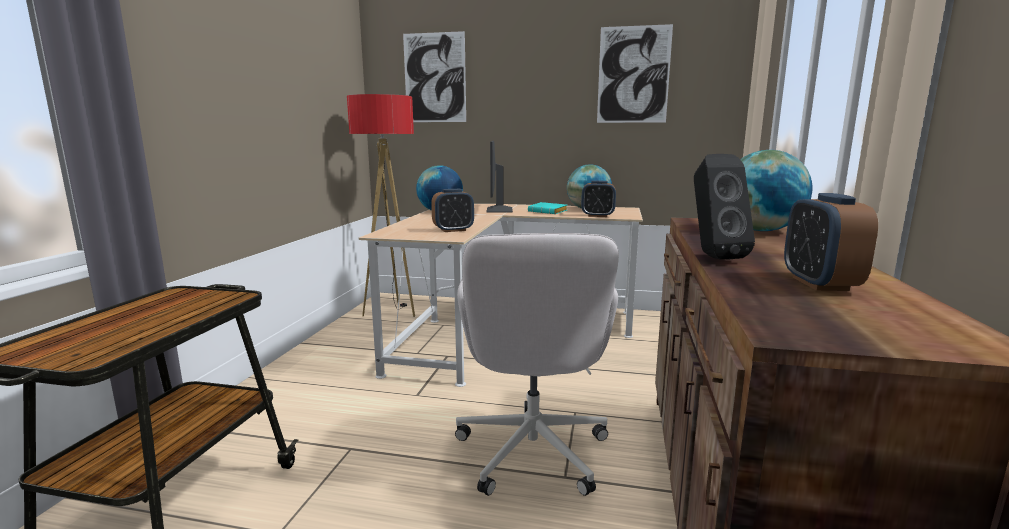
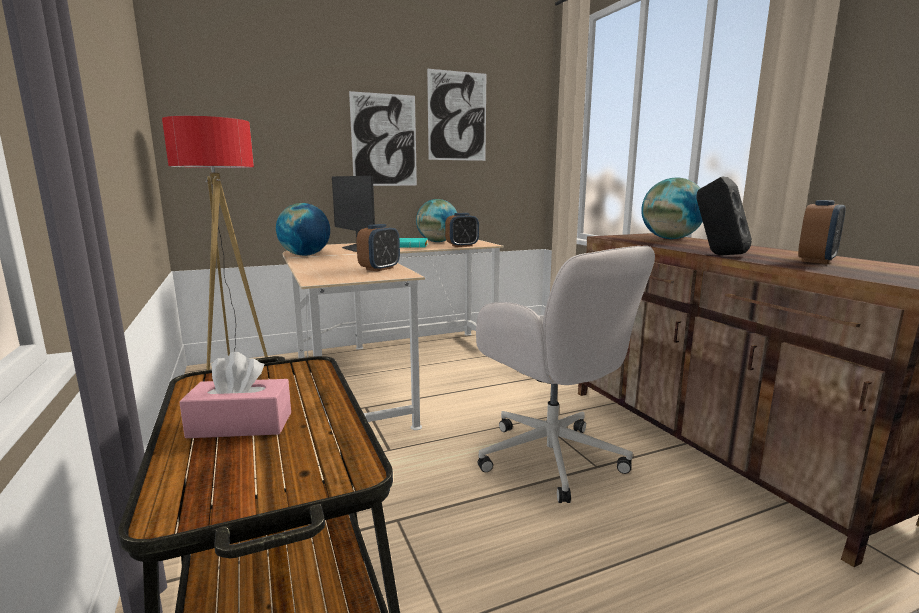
camera: 35 degrees left, 0 degrees up
(123, 321) = (240, 425): none -> pink tissue box
(435, 78) = (251, 104): picture -> picture (384, 140)
(819, 283) = (817, 260): alarm clock -> alarm clock turned 105 degrees counterclockwise

